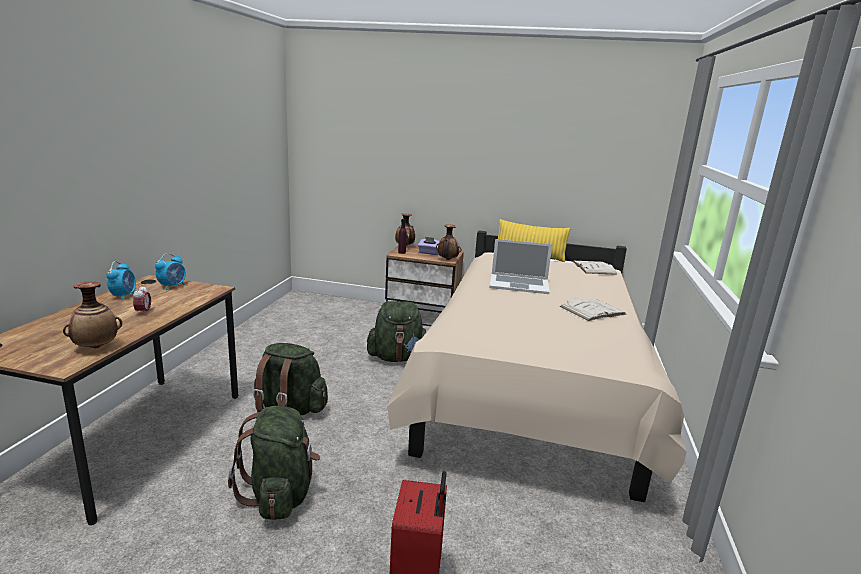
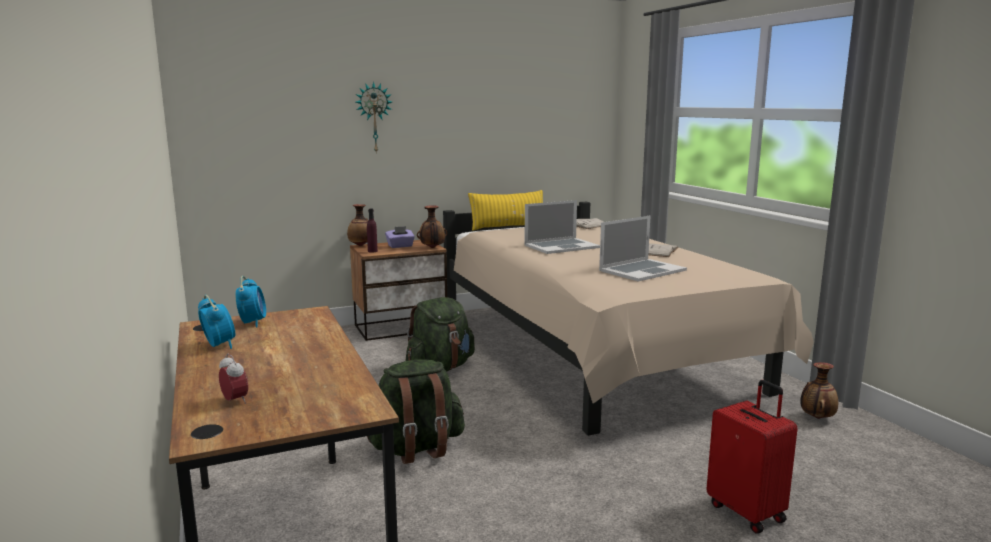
camera: 35 degrees left, 5 degrees down
(96, 347) = (346, 387): vase -> vase (816, 417)
(143, 312) = (297, 349): alarm clock -> alarm clock (235, 401)
(280, 495) = (538, 512): green backpack -> none
(429, 145) = (374, 118): none -> wall clock
(528, 326) = (642, 270): none -> laptop

